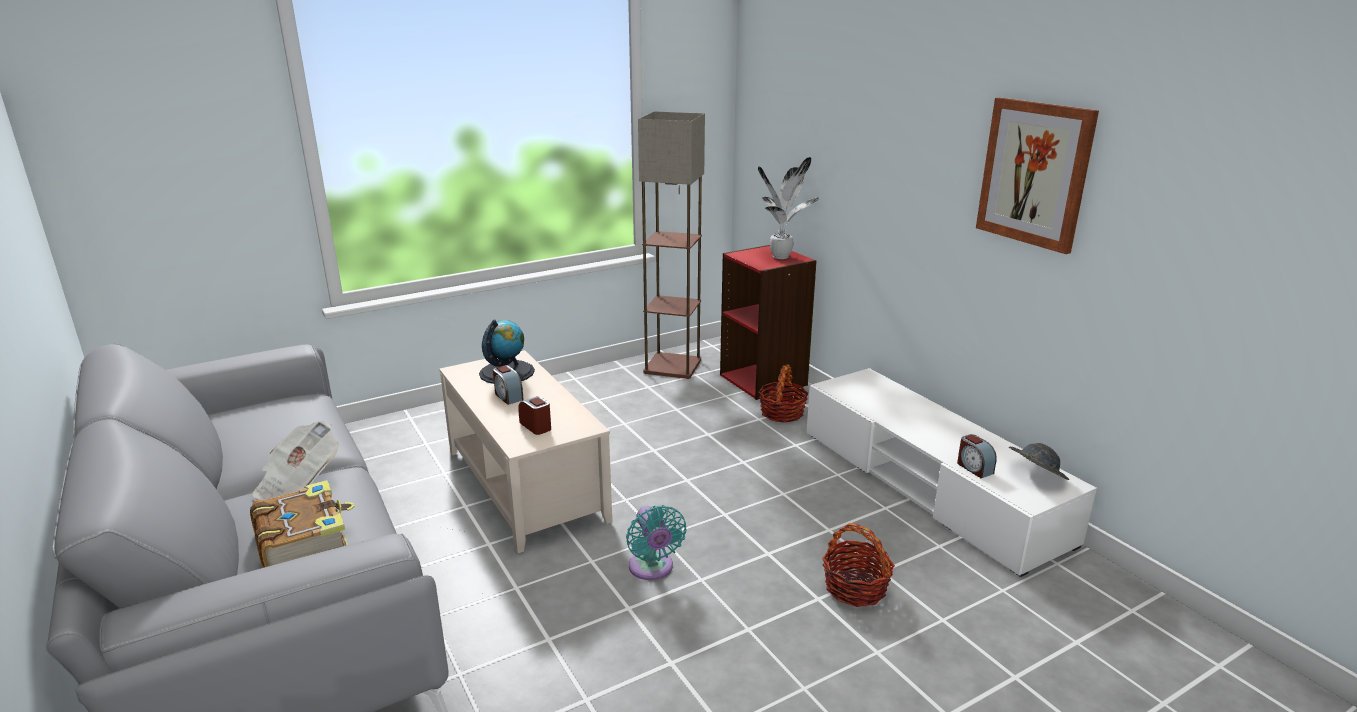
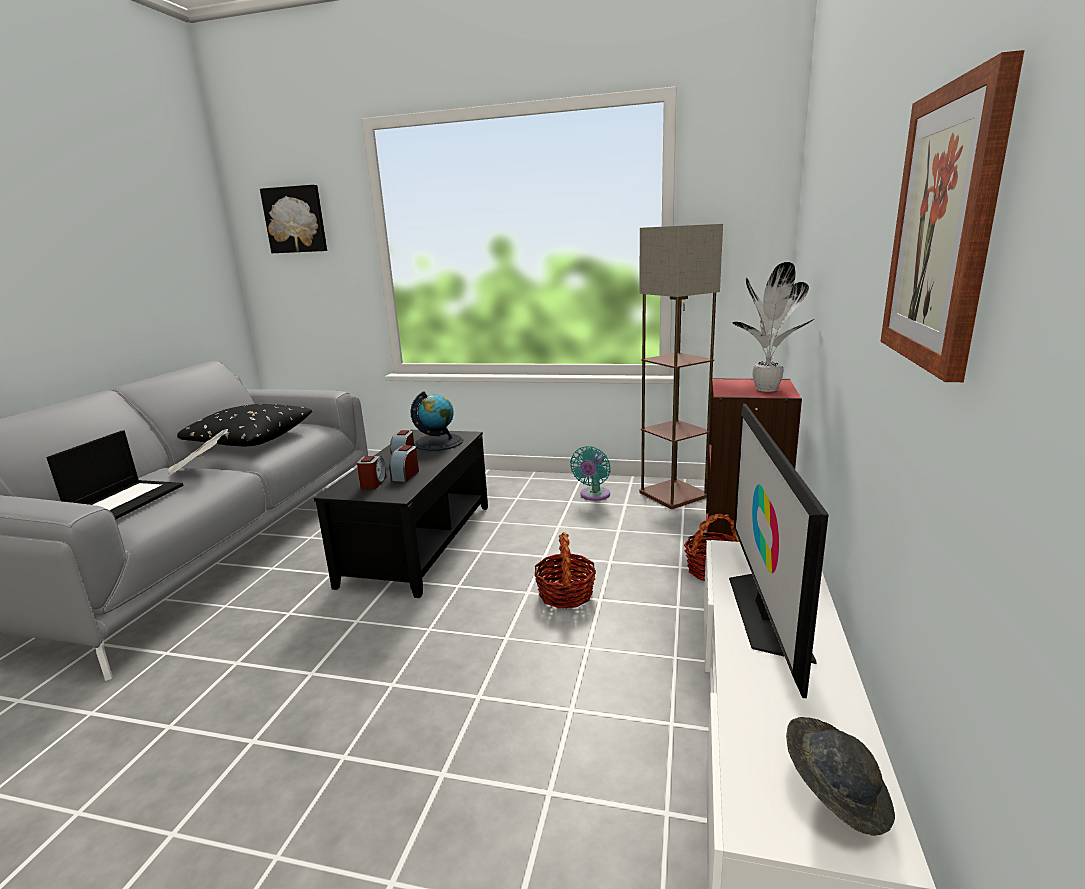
camera: 45 degrees right, 5 degrees down
(157, 113) = (295, 220): none -> picture
(256, 437) = (245, 439): none -> black pillow
(304, 538) = (127, 499): book -> laptop
(525, 484) = (419, 543): beige coffee table -> black coffee table
(652, 569) = (378, 652): turquoise fan -> turquoise fan (593, 495)
(855, 588) = (493, 790): basket -> basket (566, 594)
(903, 414) = (766, 612): none -> television
(974, 468) = (747, 724): alarm clock -> alarm clock (405, 475)

